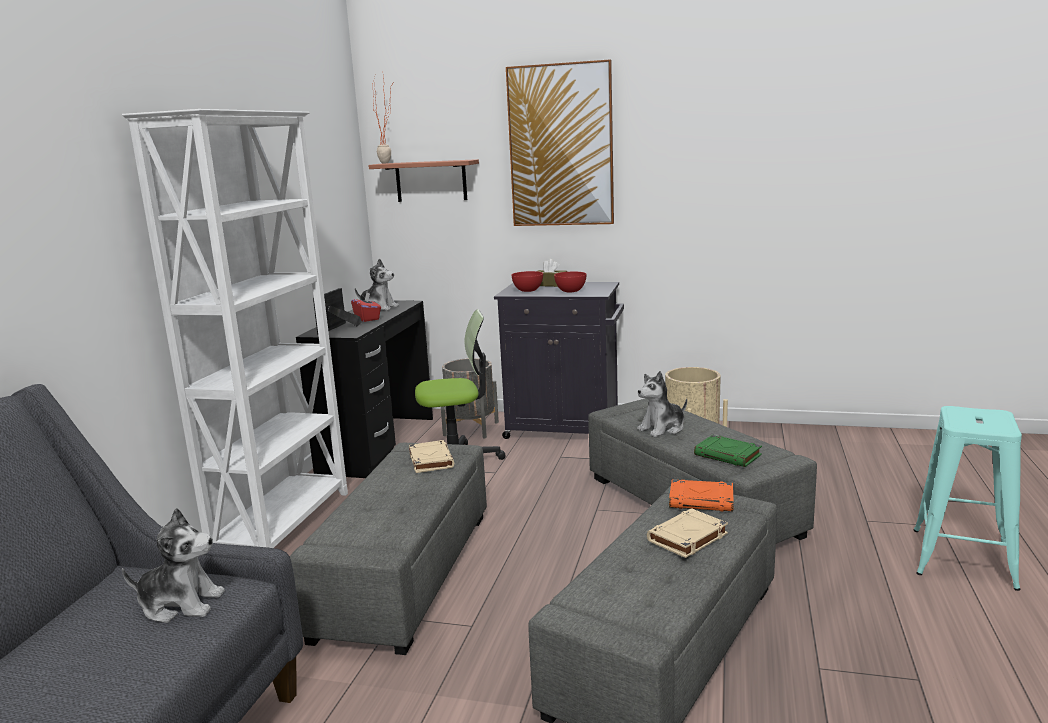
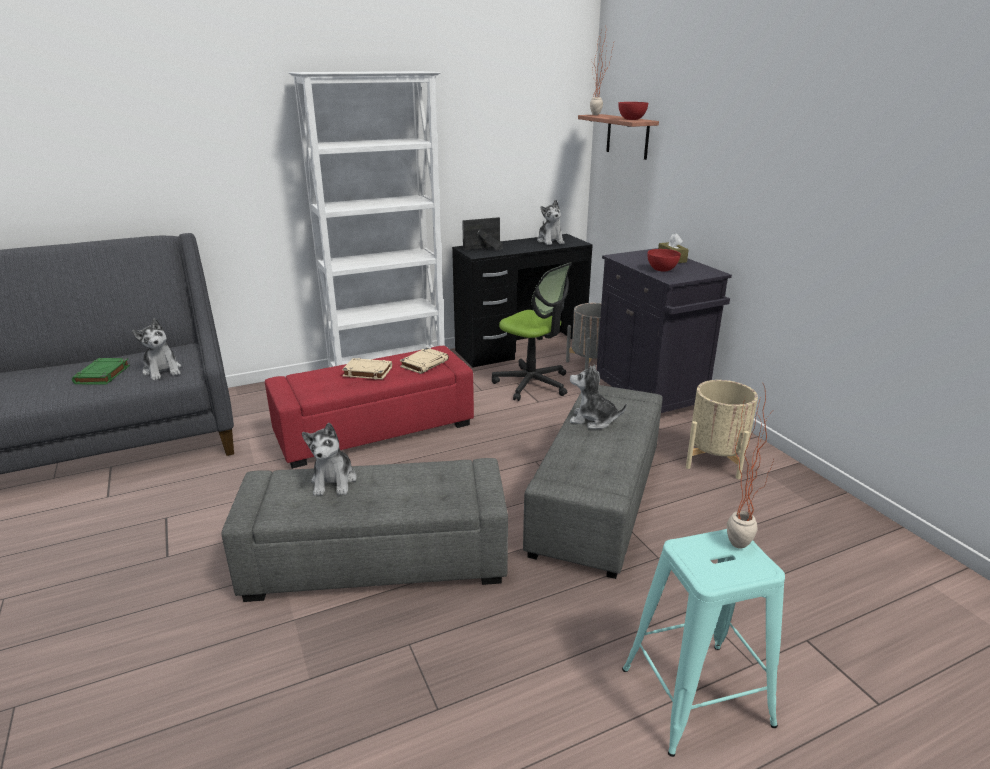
camera: 50 degrees right, 10 degrees up
(367, 318) = (519, 247): red tissue box -> none
(405, 572) = (375, 429): grey ottoman -> red ottoman
(528, 290) = (637, 258): red bowl -> red bowl (632, 119)
(561, 146) = (717, 117): picture -> none
(626, 567) = (334, 481): none -> plush toy
(687, 538) = (398, 490): beige book -> beige book (367, 372)
(702, 500) = (469, 478): orange book -> none
(728, 455) = (573, 464): green book -> green book (102, 375)
(958, 409) = (737, 539): none -> potted plant

